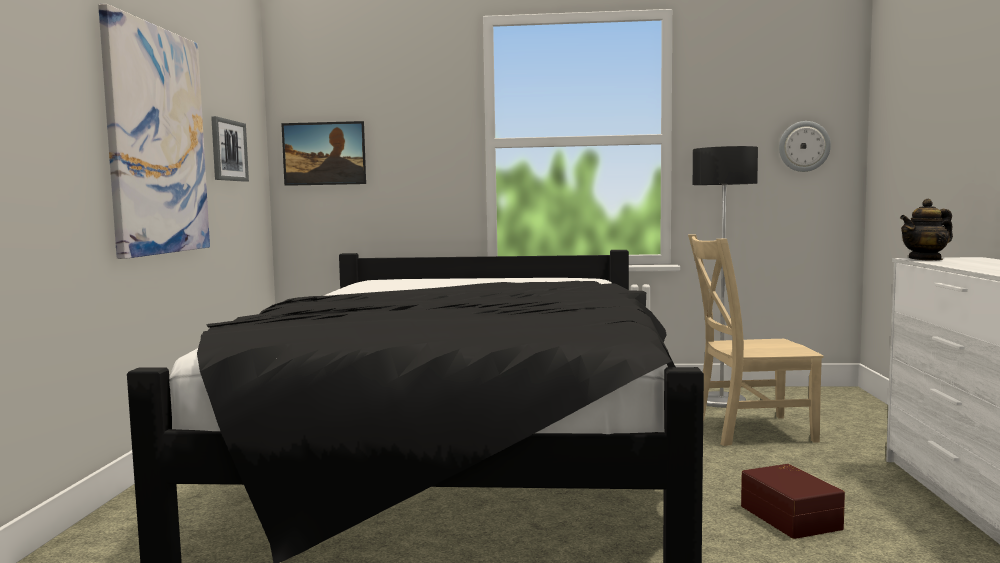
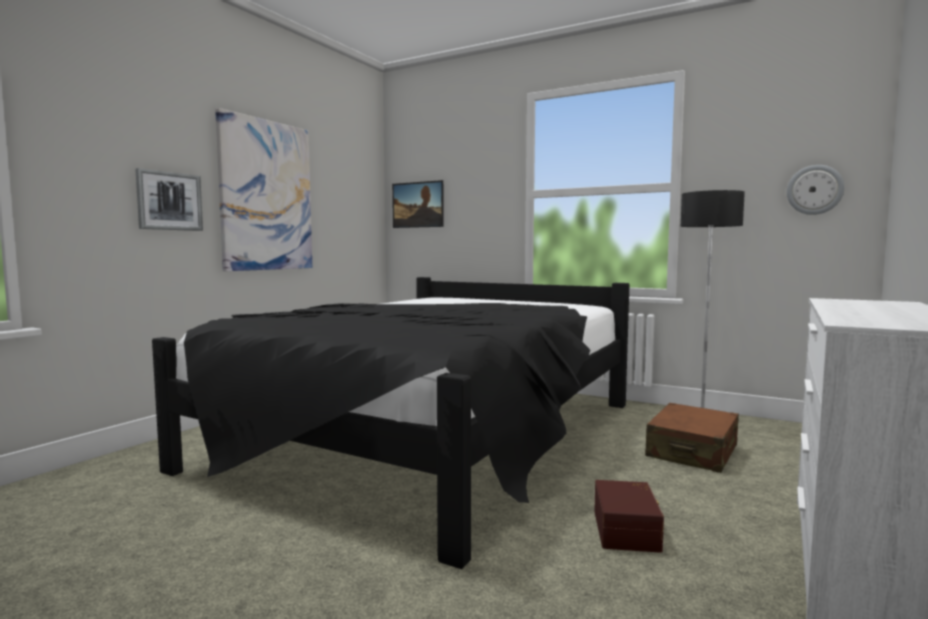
camera: 25 degrees right, 0 degrees up
(228, 150) = (340, 202): picture -> picture (169, 201)
(748, 430) = (692, 452): beige chair -> brown suitcase
(925, 259) = (836, 300): teapot -> none

